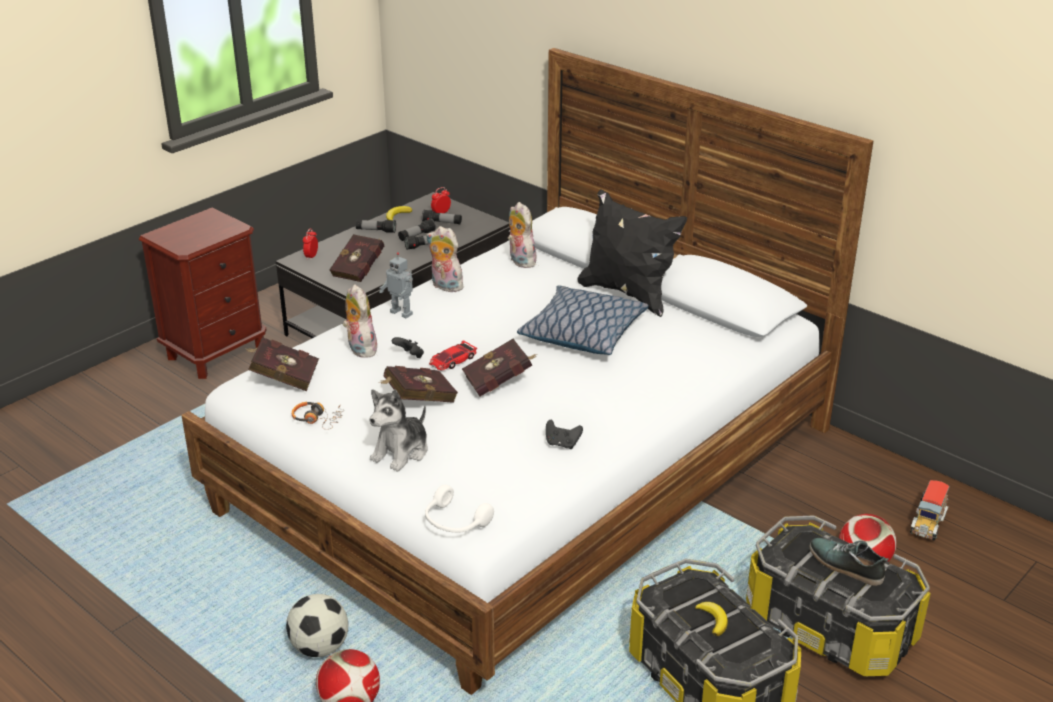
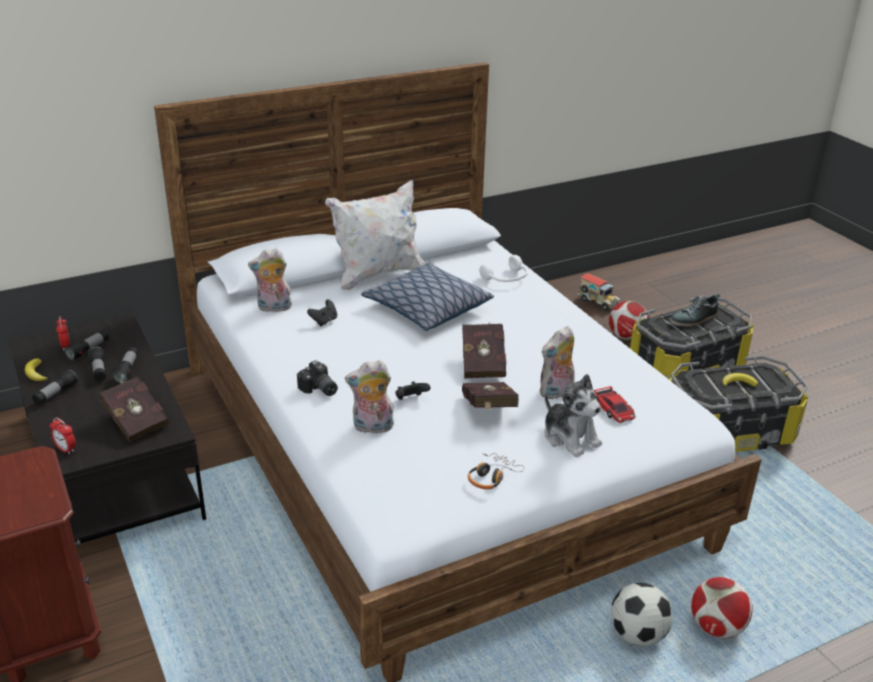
camera: 70 degrees left, 0 degrees up
(283, 378) = (403, 485): red book -> none
(402, 313) = (318, 390): toy robot -> camera
(445, 286) = (286, 356): plush toy -> plush toy (556, 393)
(453, 360) = (433, 378): toy car -> toy car (613, 409)
(454, 522) = (686, 429): white headphones -> white headphones (506, 278)
(562, 444) = (592, 356): black game controller -> black game controller (324, 321)
(628, 294) = (378, 275): black pillow -> white pillow

